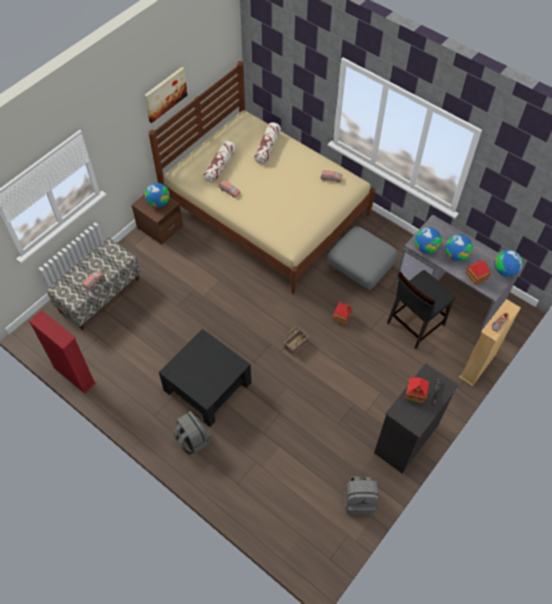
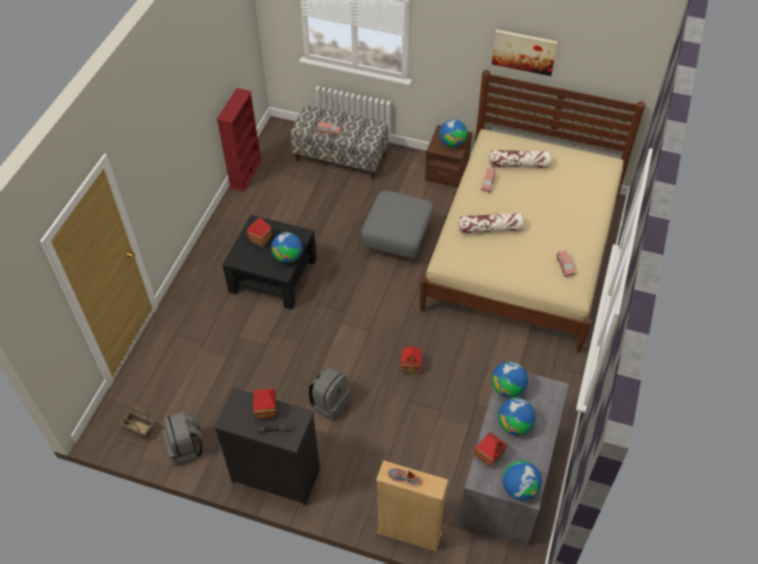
camera: 70 degrees right, 5 degrees down
(192, 440) = (209, 283): grey backpack -> grey backpack (330, 403)
(193, 372) = (260, 240): none -> toy house
(223, 356) = (288, 257): none -> globe
(267, 147) = (574, 195): pillow -> pillow (490, 229)
(295, 346) = (354, 334): basket -> basket (139, 430)
(359, 270) = (488, 366): grey ottoman -> grey ottoman (398, 241)
(415, 324) = (439, 445): black chair -> none

